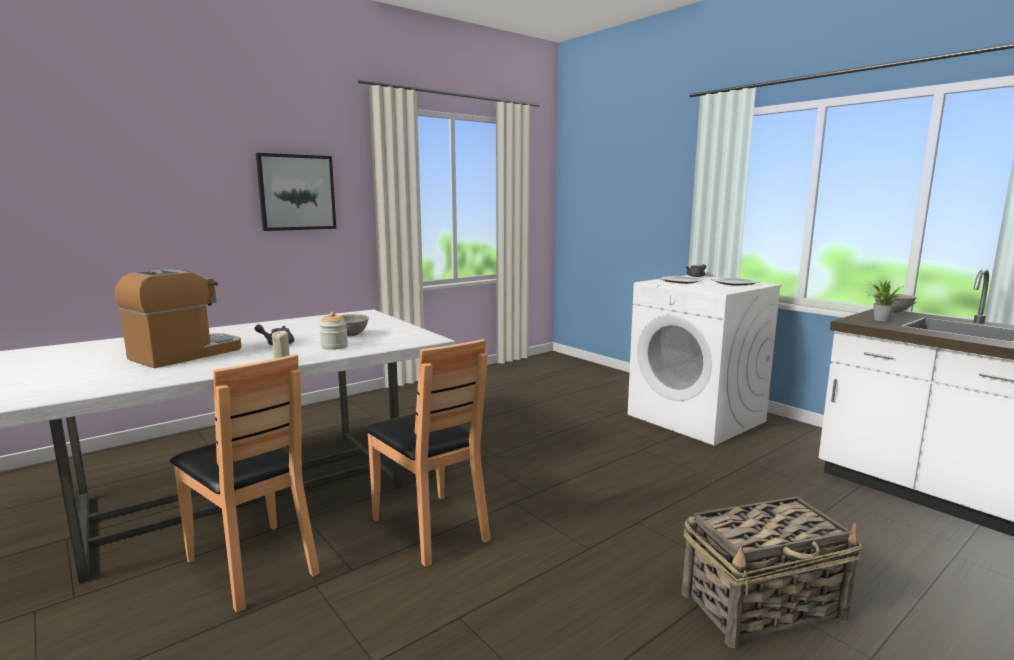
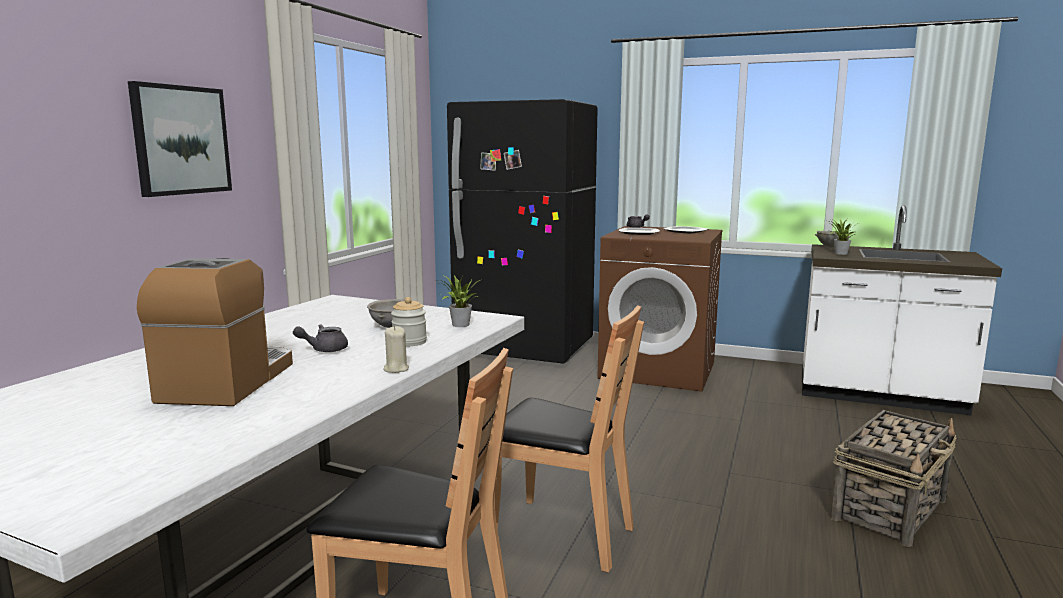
camera: 30 degrees left, 0 degrees up
(393, 340) = (459, 325): none -> potted plant
(597, 380) = (525, 350): none -> black fridge
(697, 418) = (659, 370): white washing machine -> brown washing machine

